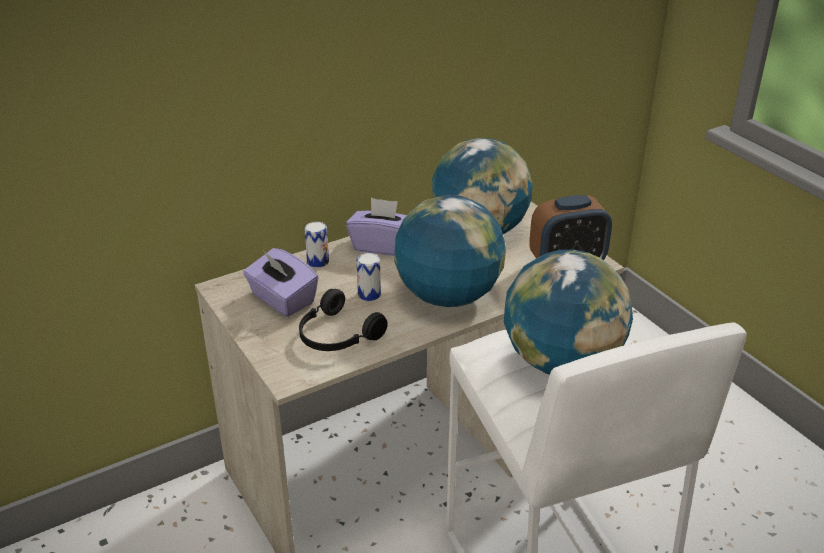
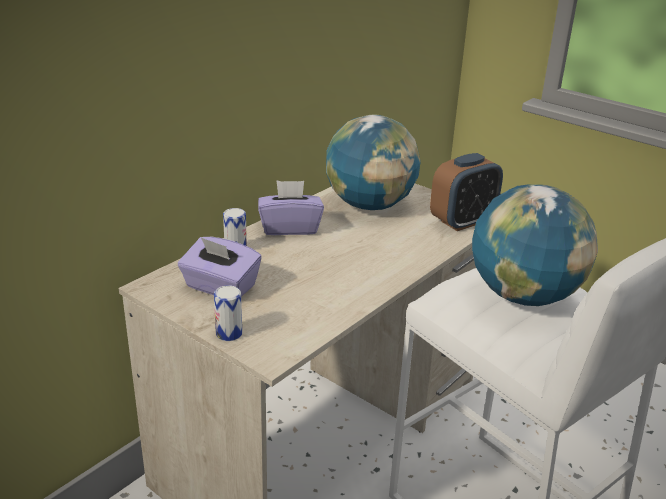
camera: 20 degrees left, 5 degrees down
(336, 336) = (295, 311): black headphones -> none
(369, 294) = (303, 270): can -> can (229, 333)
(448, 296) = (377, 260): globe -> none

